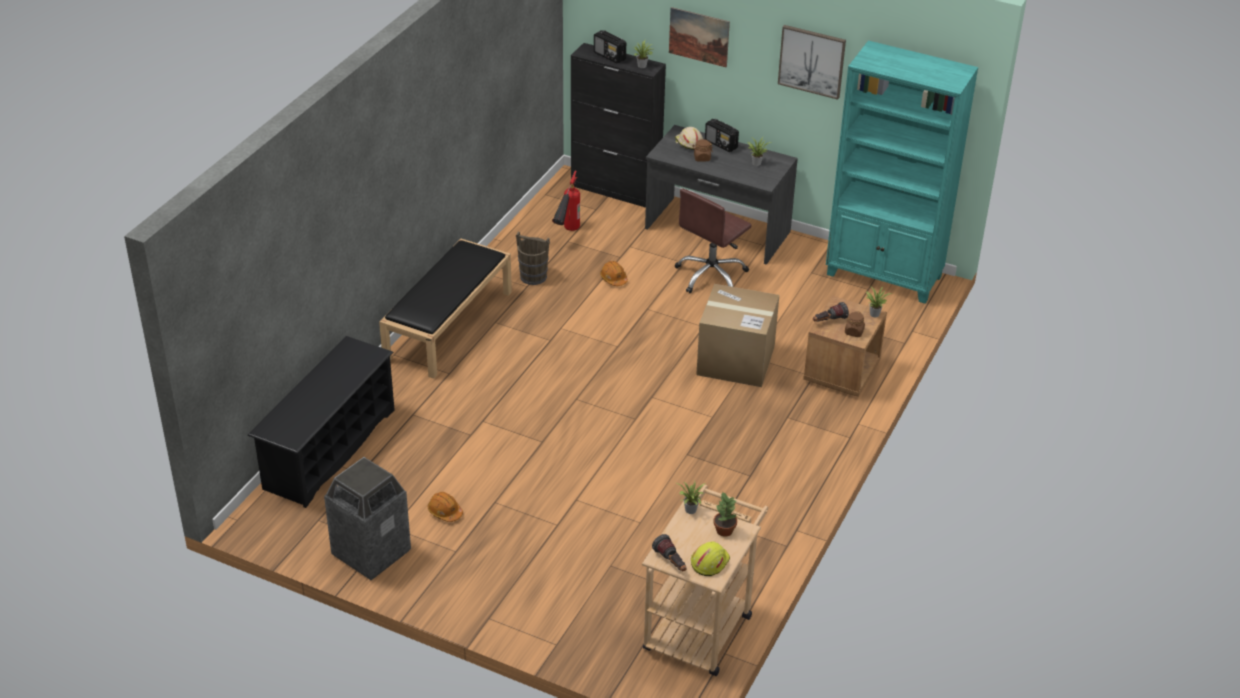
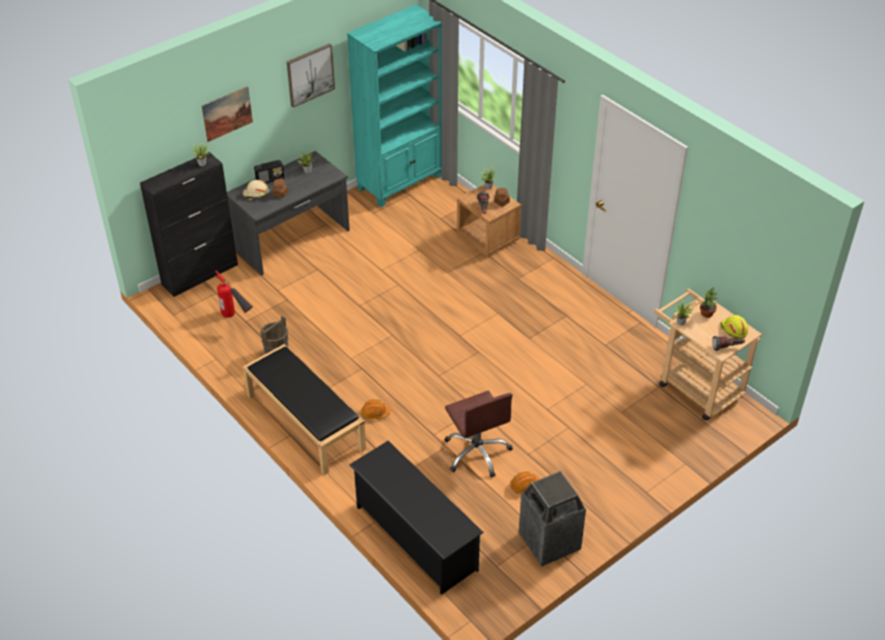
camera: 65 degrees left, 5 degrees up
(610, 56) = (173, 175): radio -> none
(613, 279) = (311, 311): orange hard hat -> orange hard hat (375, 413)
(711, 276) = (343, 261): brown office chair -> brown office chair (477, 452)
(735, 360) = (445, 281): cardboard box -> none

